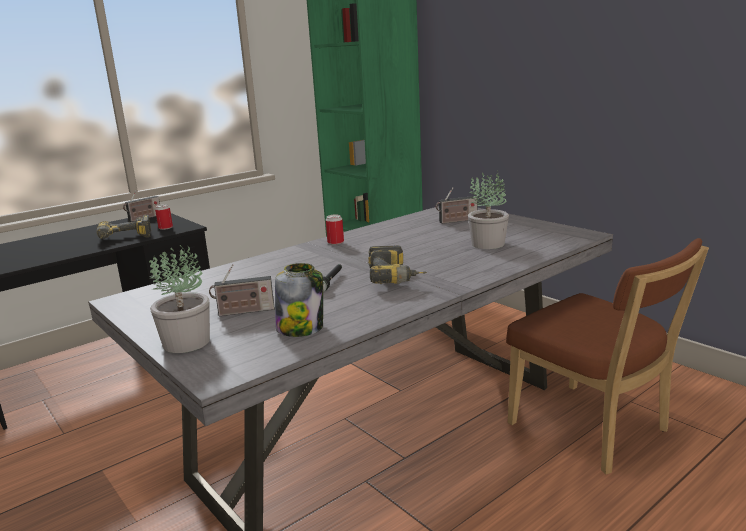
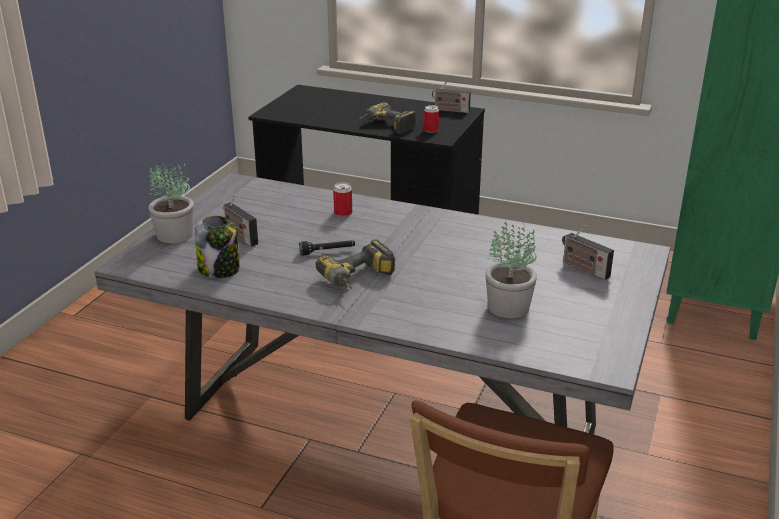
camera: 60 degrees right, 10 degrees up
(335, 242) = (440, 221): can -> can (343, 213)

